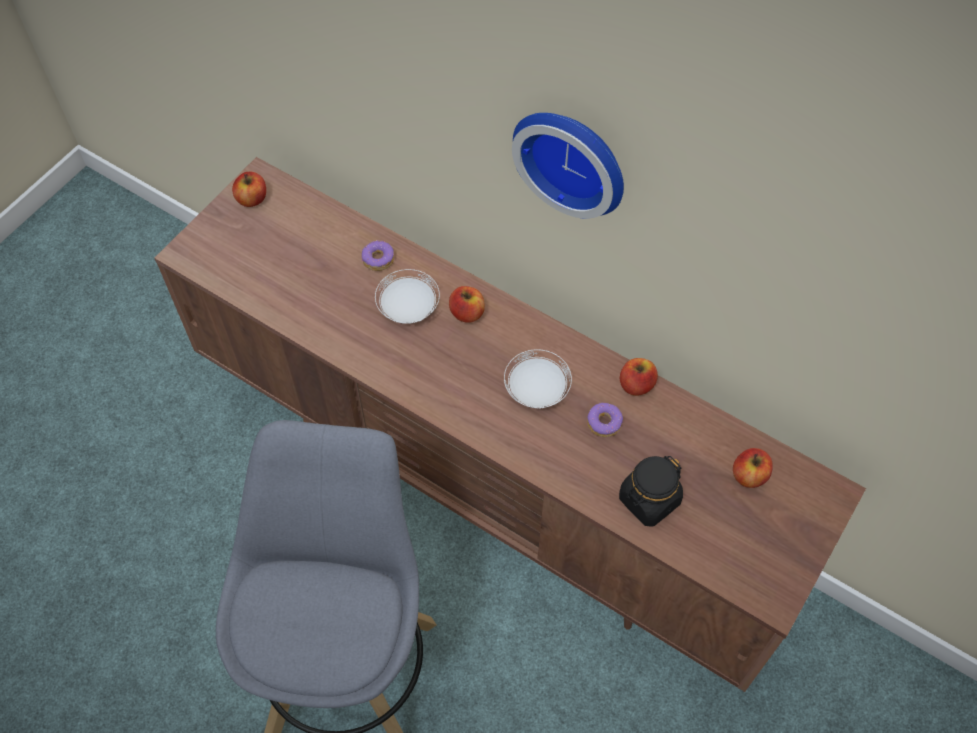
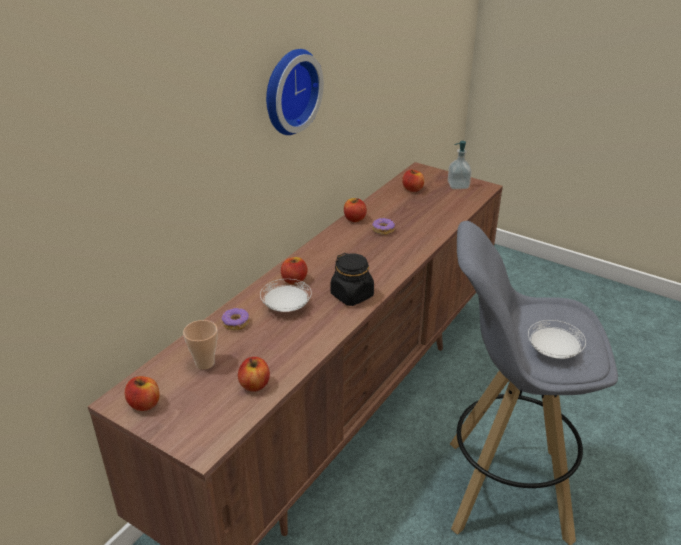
camera: 90 degrees left, 25 degrees down
(269, 286) = (254, 385): none -> apple
(309, 239) = (204, 363): none -> cup
(536, 389) = (359, 253): white plate -> white plate (553, 351)
(648, 500) = (434, 218): black jar -> black jar (352, 295)
(774, 553) = (458, 185): none -> soap dispenser

